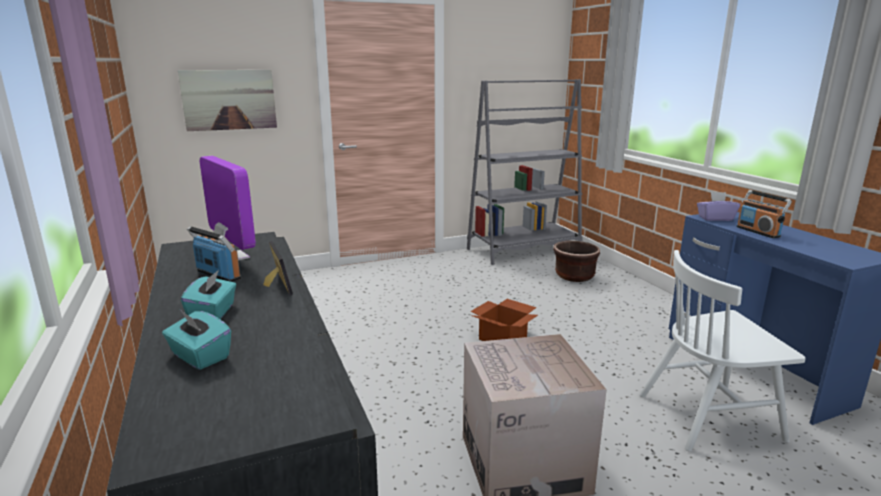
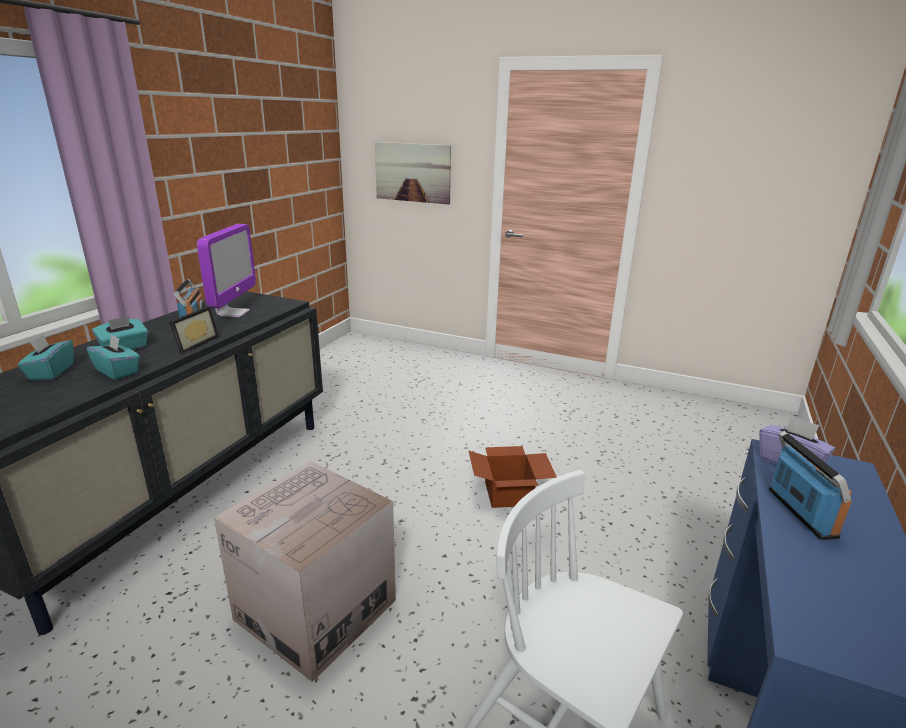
camera: 45 degrees right, 5 degrees up
(275, 326) = (118, 371): none -> turquoise tissue box
(524, 250) = (714, 414): grey bookcase -> none
(574, 276) = (723, 471): brown planter -> none
(758, 232) = (800, 513): radio -> radio turned 150 degrees clockwise

